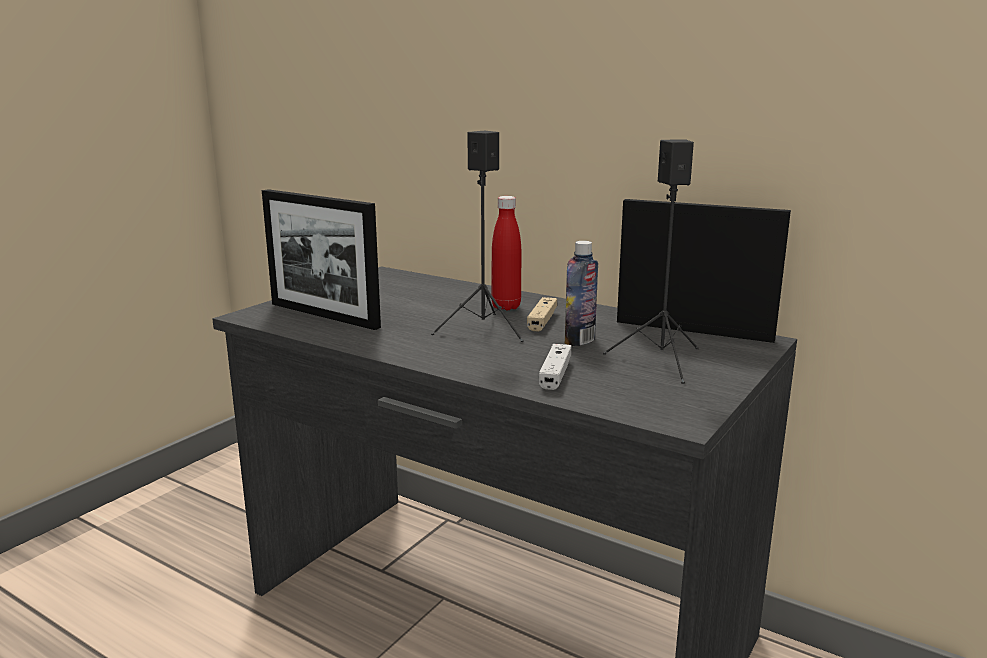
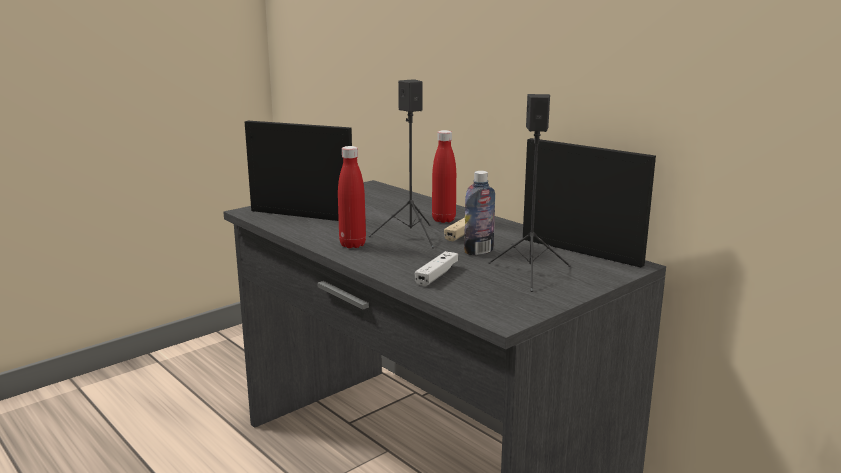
camera: 15 degrees right, 0 degrees up
(324, 315) = (301, 215): picture frame -> picture frame turned 150 degrees clockwise
(419, 346) = (352, 245): none -> red bottle

